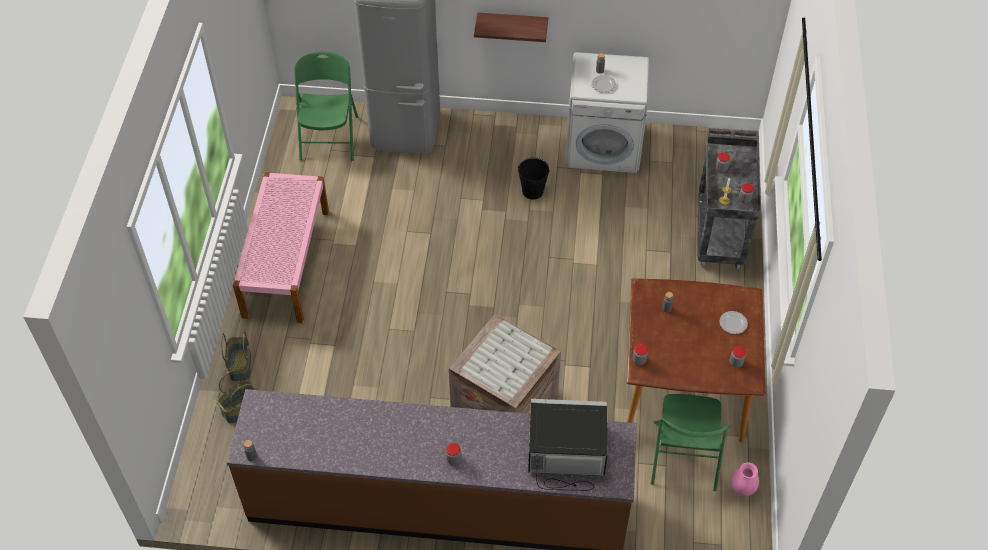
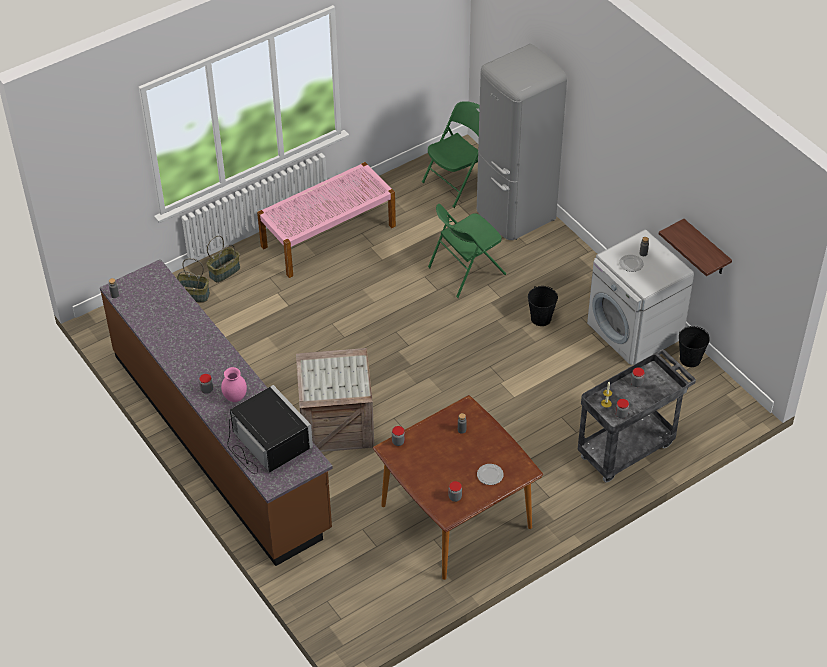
camera: 50 degrees right, 5 degrees down
(512, 25) = (611, 174): shelf -> shelf (706, 248)
(665, 136) = (690, 359): none -> black bucket
(684, 456) = (395, 552): green chair -> green chair (466, 270)
(741, 489) = (401, 604): pink vase -> pink vase (235, 397)

